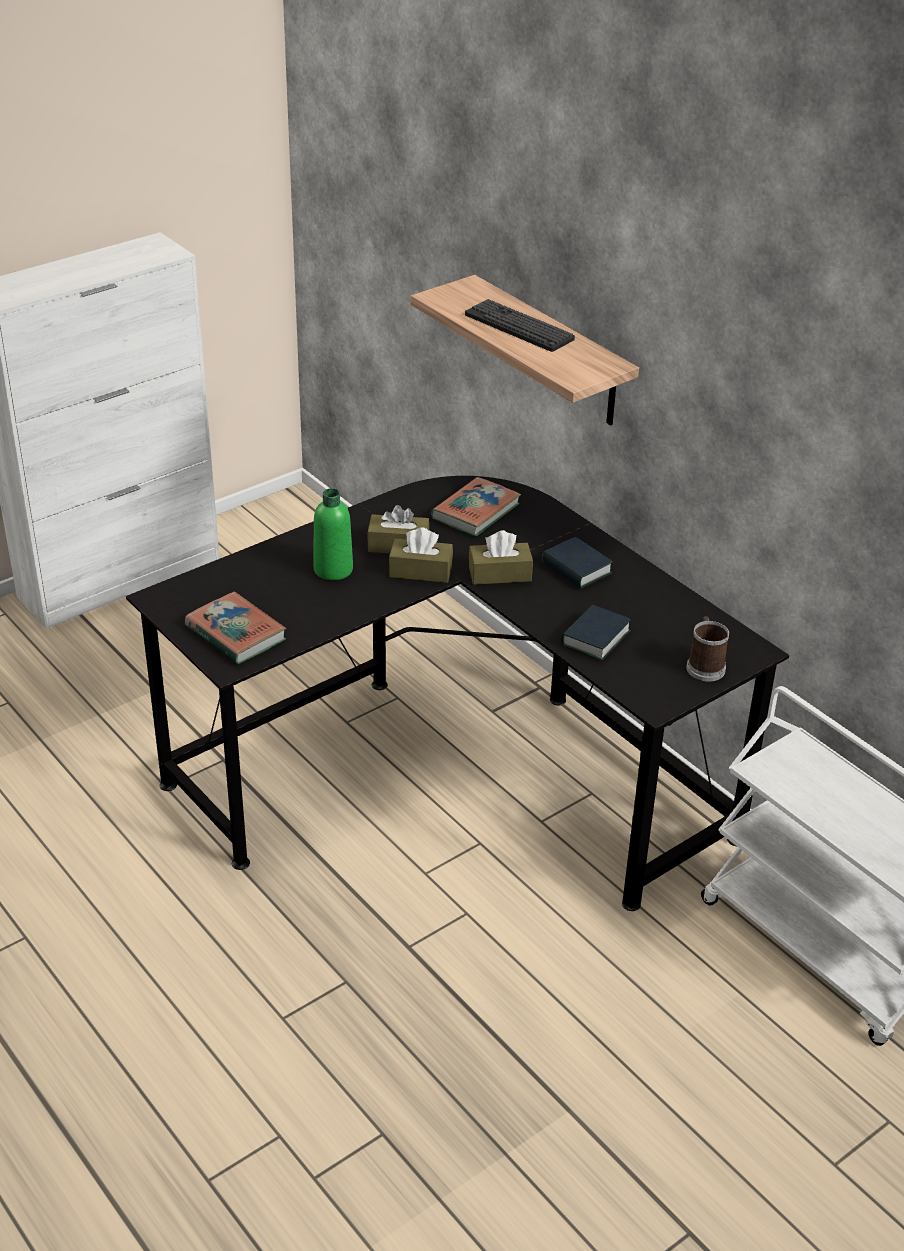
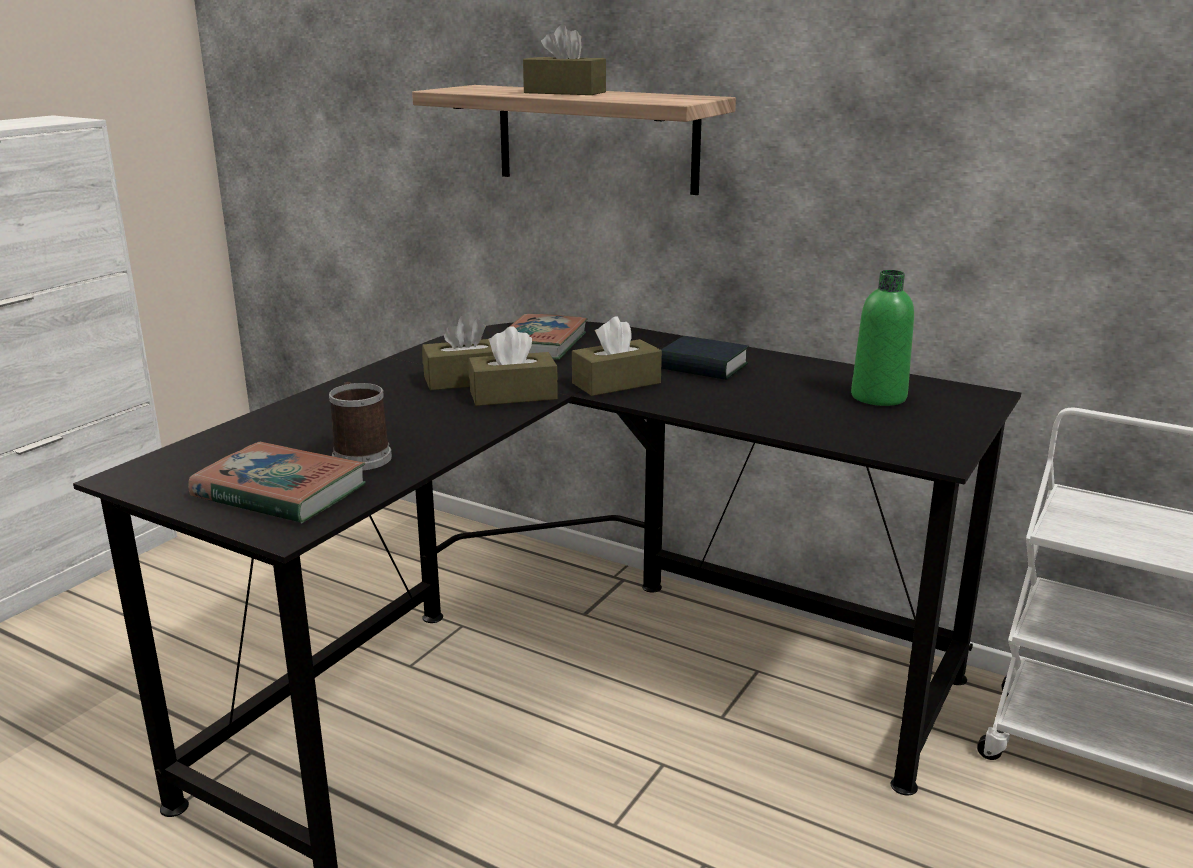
camera: 20 degrees left, 15 degrees down
(333, 569) = (392, 411): green bottle -> green bottle (878, 397)
(519, 327) = (565, 92): keyboard -> brown tissue box
(595, 638) = (790, 415): book -> none
(704, 666) = (946, 415): mug -> mug (360, 456)

